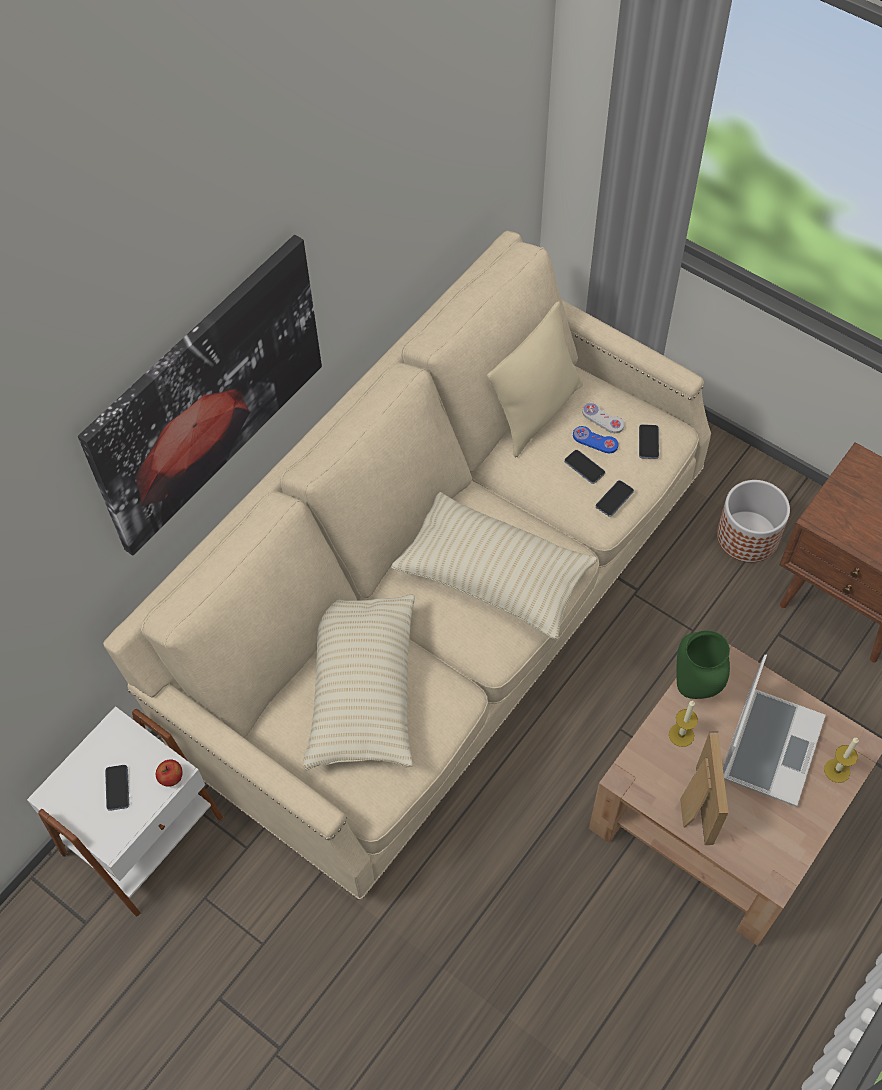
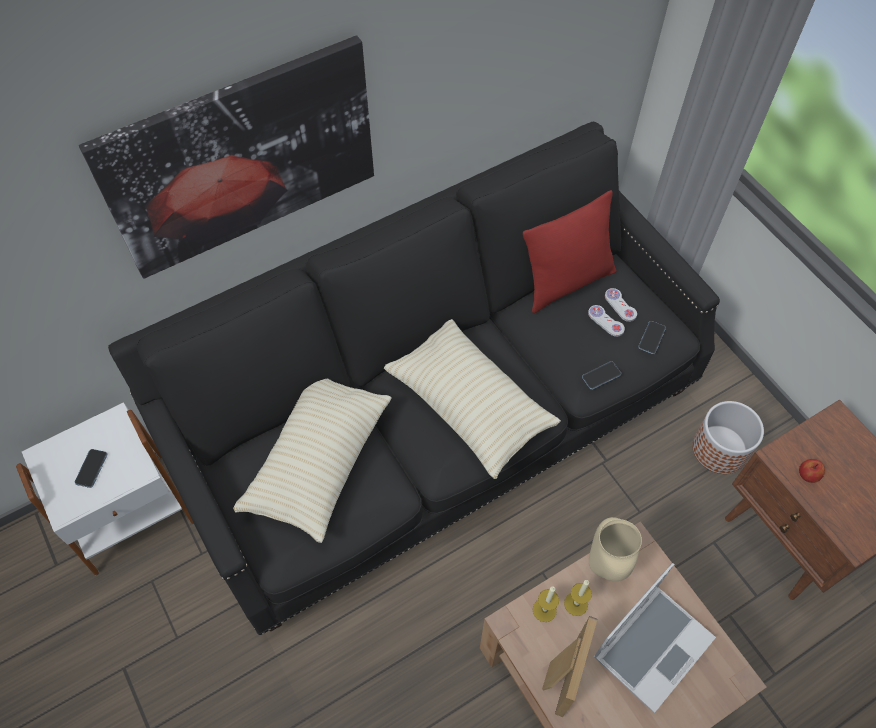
camera: 20 degrees right, 0 degrees up
(171, 778) = (135, 476): apple -> apple (807, 475)
(443, 613) = (438, 422): beige sofa -> black sofa
(536, 412) = (566, 282): beige pillow -> red pillow
(584, 467) = (586, 341): phone -> none
(595, 440) = (605, 321): blue game controller -> white game controller
(696, 687) = (607, 566): green vase -> beige vase
(837, 770) = (706, 693): candle -> candle (544, 610)

